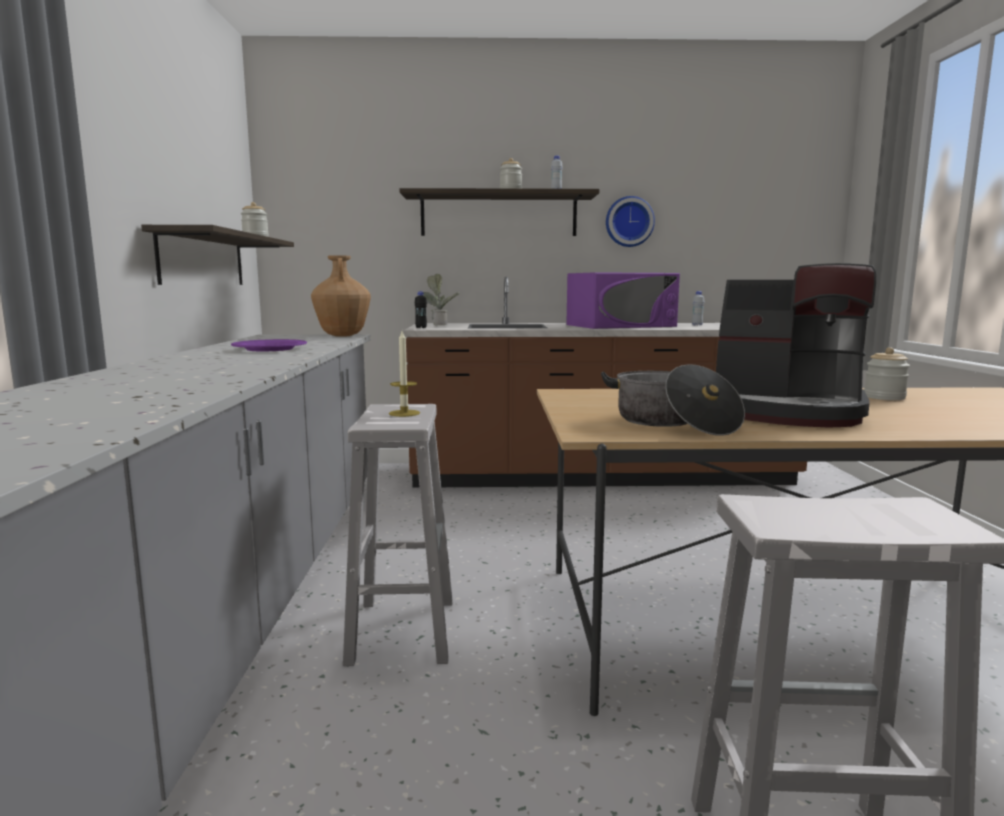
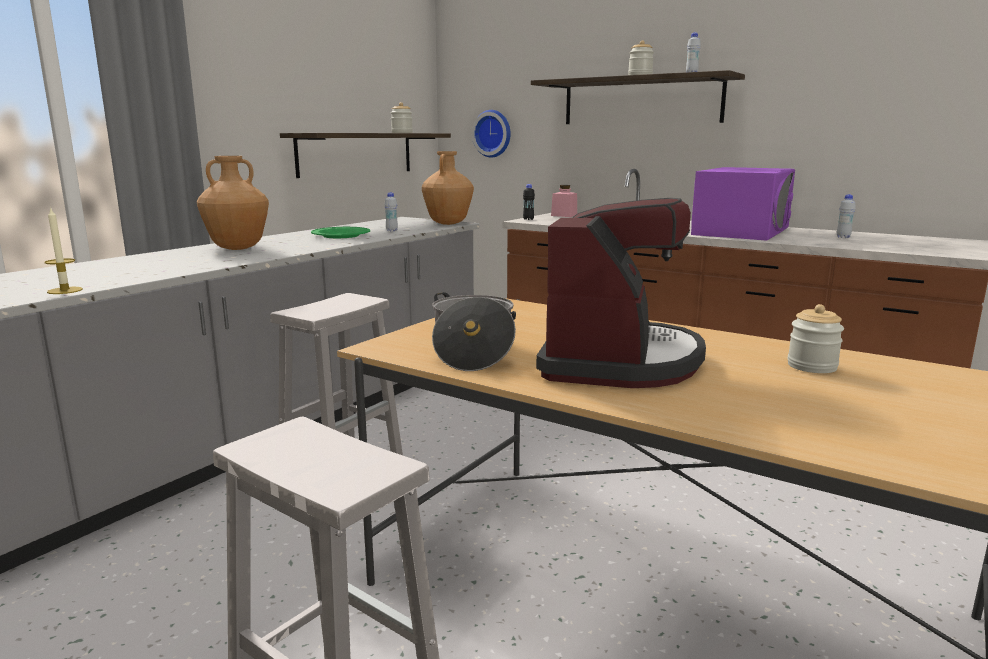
camera: 35 degrees right, 5 degrees up
(187, 365) = (238, 248): none -> brown vase
(270, 349) = (341, 236): purple plate -> green plate
(309, 343) = (392, 230): none -> white bottle
(404, 413) = (342, 304): candle -> candle (65, 290)
(438, 324) = (564, 215): potted plant -> pink jar
(621, 325) = (741, 231): purple microwave -> purple microwave turned 75 degrees counterclockwise
(629, 222) = (789, 104): wall clock -> wall clock (493, 133)
(785, 412) = (618, 361): coffee machine -> coffee machine turned 135 degrees counterclockwise

